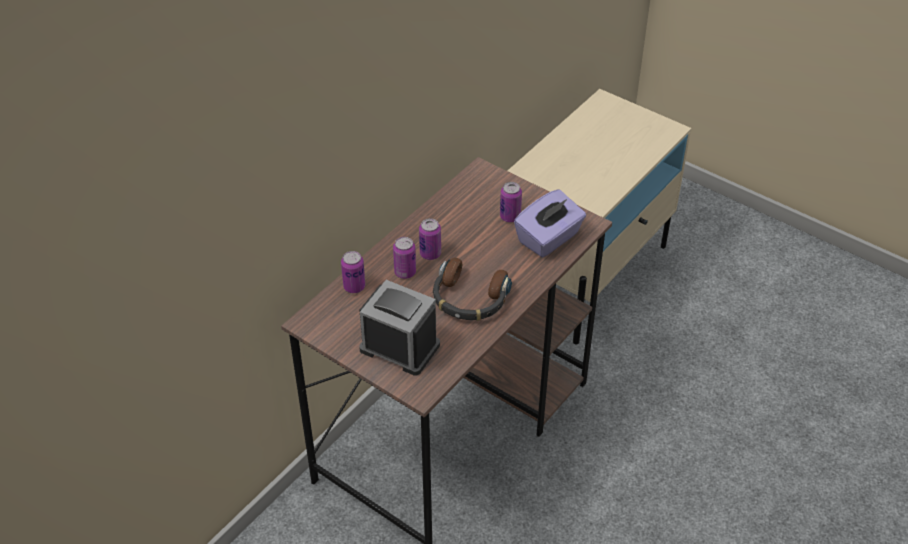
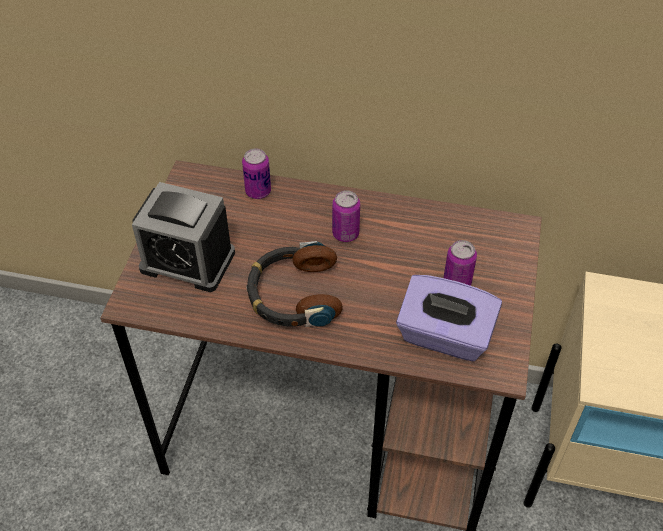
camera: 65 degrees right, 5 degrees up
(399, 347) = (187, 261): alarm clock -> alarm clock turned 105 degrees clockwise
(405, 272) = (303, 223): can -> none

